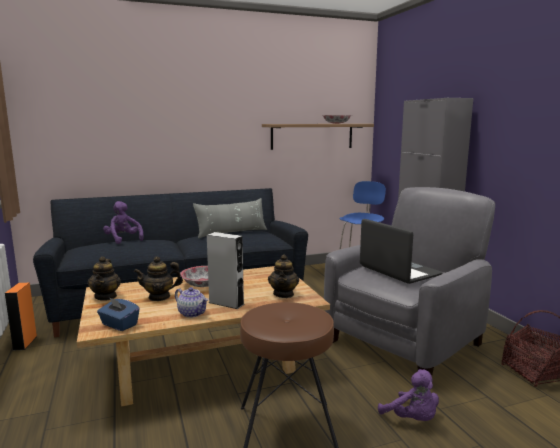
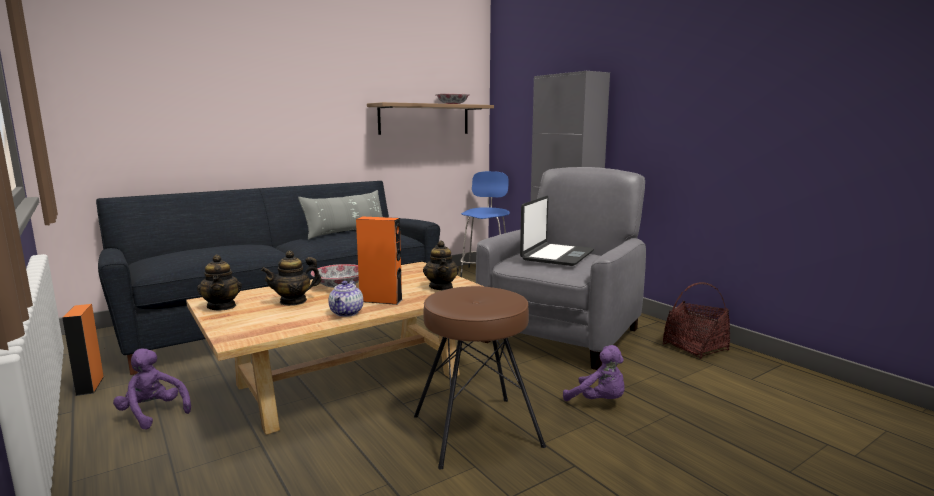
camera: 15 degrees left, 0 degrees up
(119, 325) = (262, 331): blue tissue box -> none
(123, 239) = (210, 245): purple plush toy -> purple plush toy (153, 413)
(192, 313) = (347, 313): teapot -> teapot turned 75 degrees clockwise
(226, 303) = (381, 300): grey speaker -> orange speaker
(399, 271) = (556, 255): laptop -> laptop turned 75 degrees clockwise

